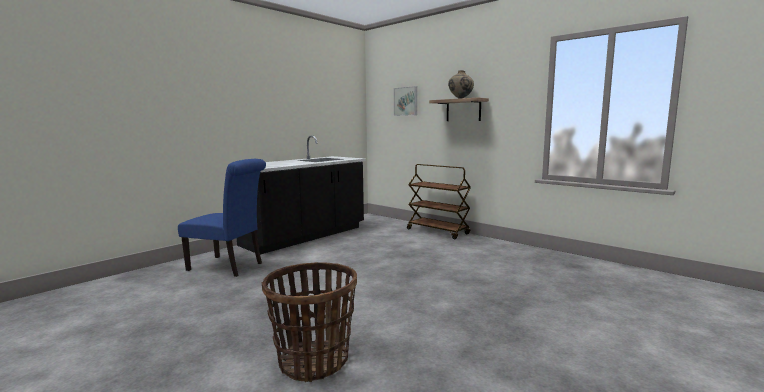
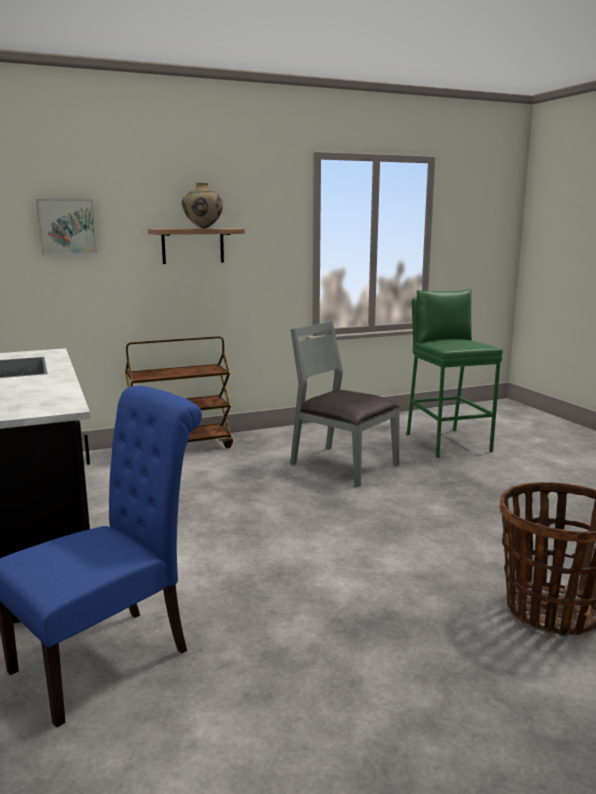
camera: 65 degrees left, 5 degrees up
(475, 267) = (342, 465): none -> grey chair
(589, 291) = (447, 442): none -> green stool

